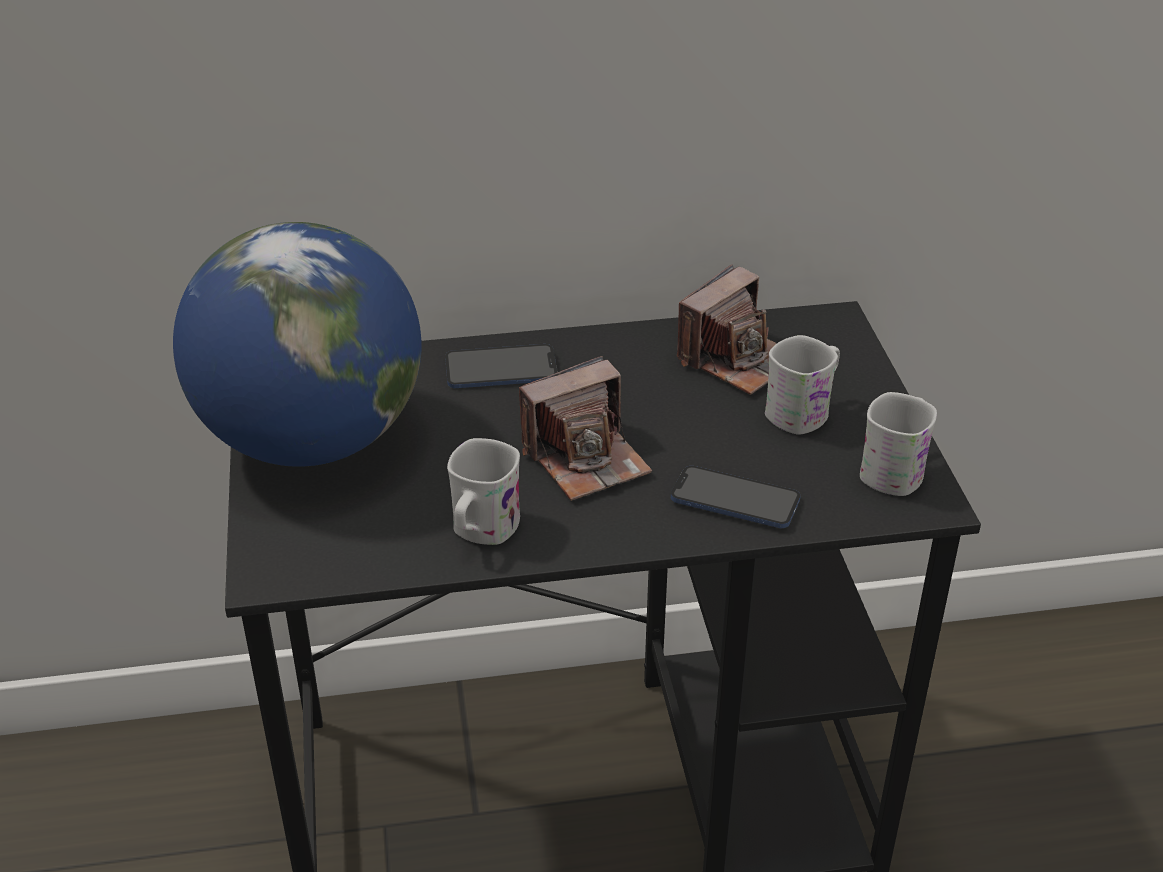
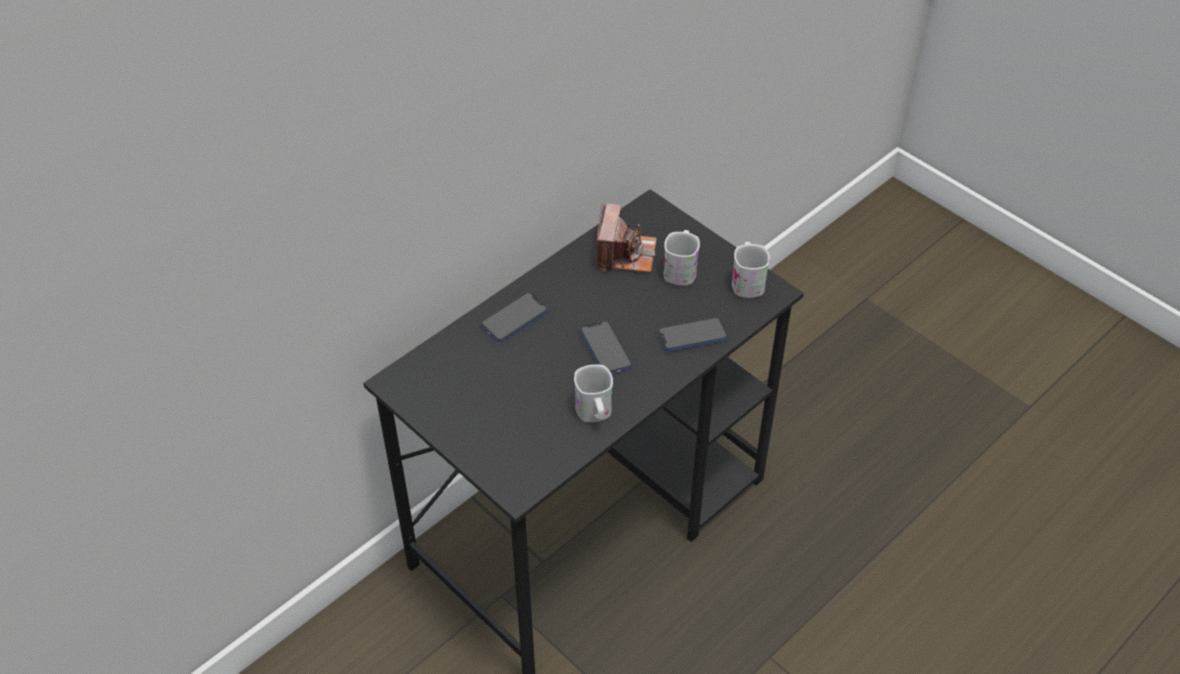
camera: 35 degrees left, 10 degrees up
(312, 440) = (461, 409): globe -> none
(586, 459) = (605, 349): camera -> phone

